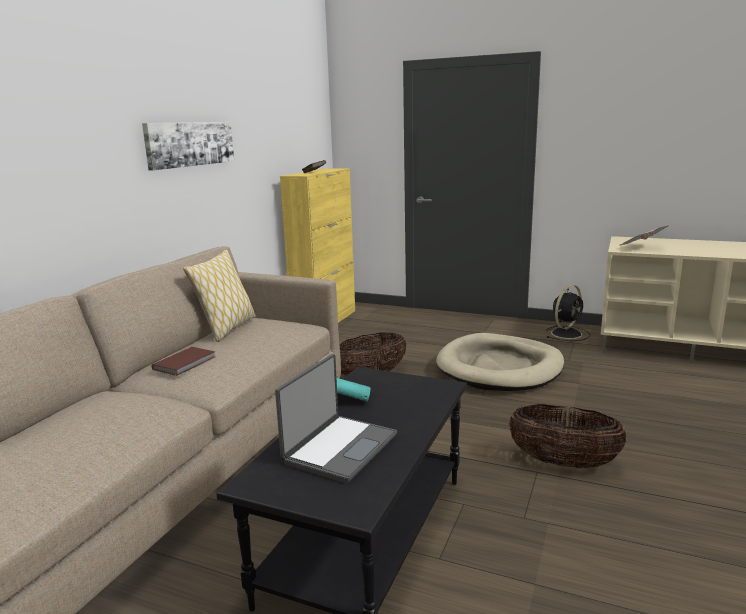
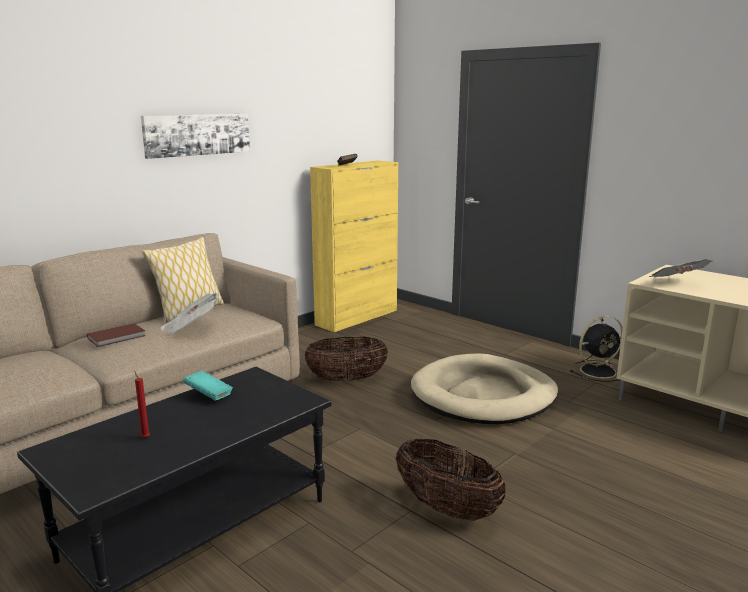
camera: 20 degrees right, 0 degrees up
(253, 343) = (190, 328): none -> newspaper
(339, 448) = (145, 437): laptop -> red candle

